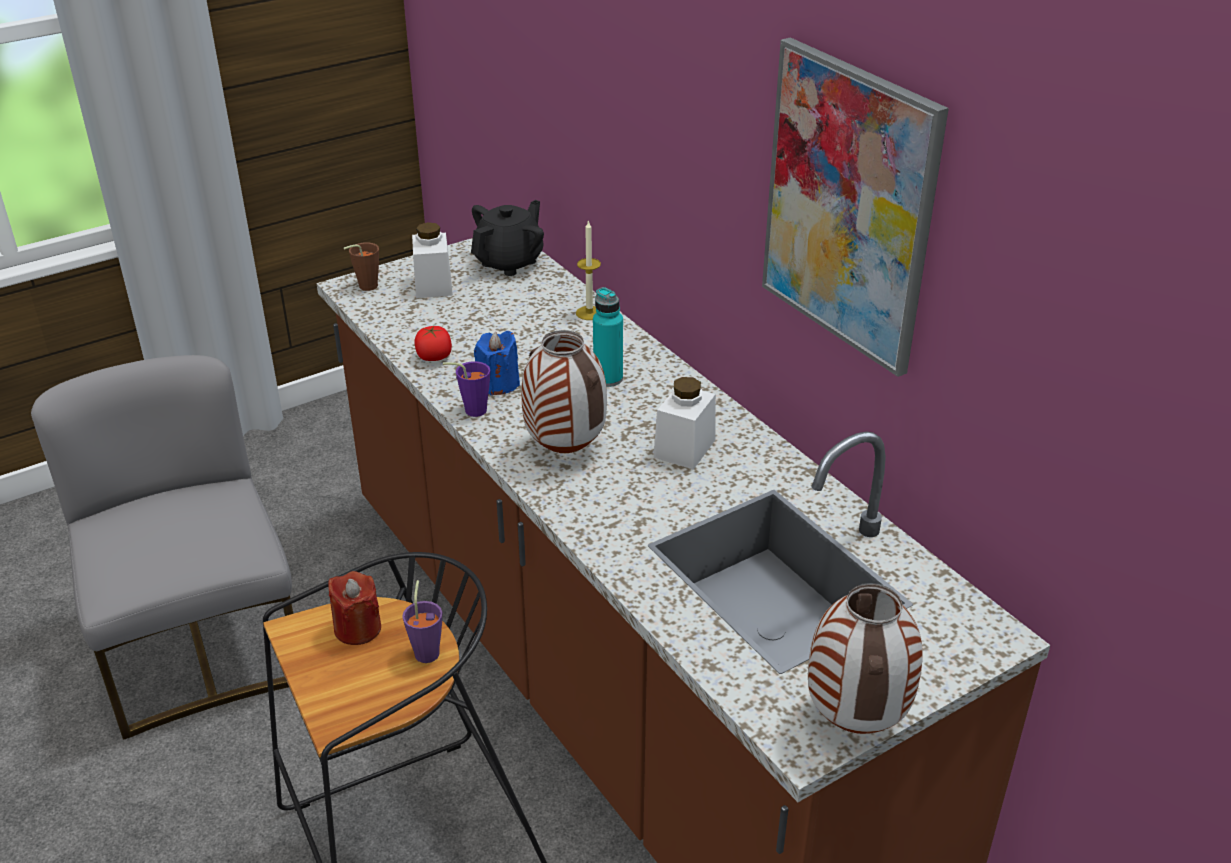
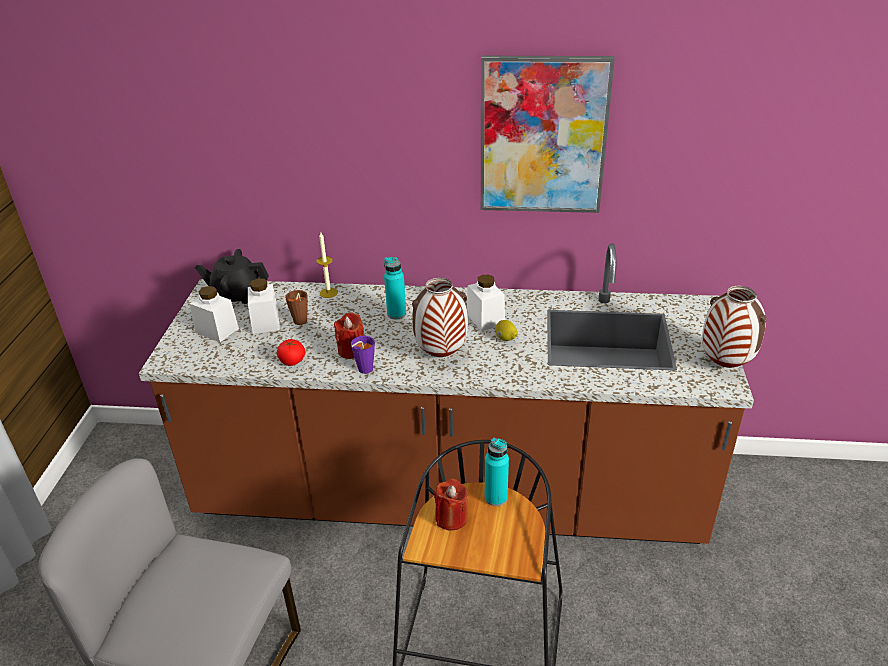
camera: 50 degrees left, 0 degrees up
(364, 287) = (176, 356): brown cup -> brown cup (299, 323)
(427, 649) = (496, 497): purple cup -> turquoise bottle
(483, 305) = (266, 322): none -> white jar
(498, 384) = (351, 350): blue candle -> red candle
(509, 262) = (237, 295): black teapot -> black teapot turned 75 degrees counterclockwise
(661, 484) = (505, 339): none -> lemon

